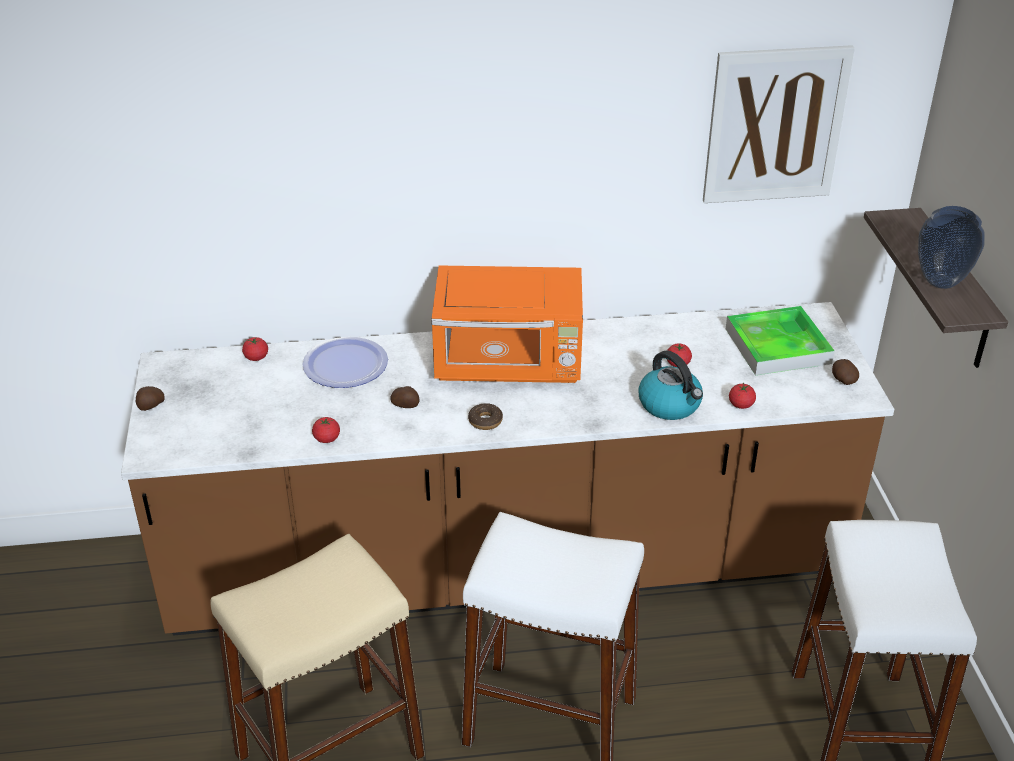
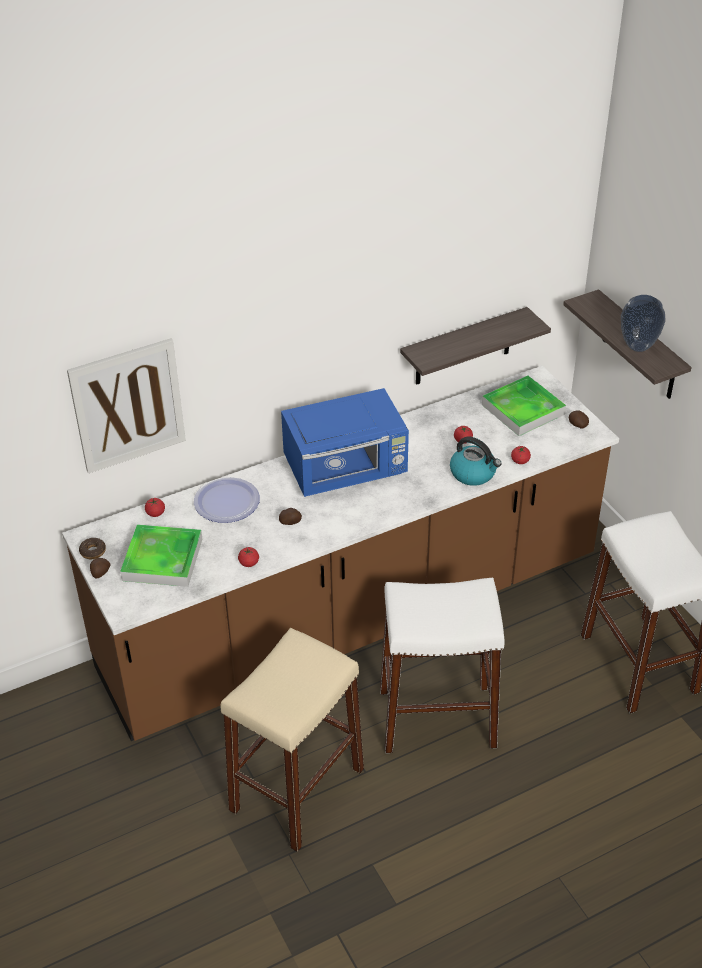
camera: 20 degrees left, 5 degrees up
(230, 409) = (162, 559): none -> tray
(485, 421) = (353, 519): donut -> donut (93, 551)
(510, 364) = (347, 471): orange microwave -> blue microwave
(715, 247) = (463, 347): none -> shelf
(775, 125) = (497, 255): picture -> picture (128, 405)

